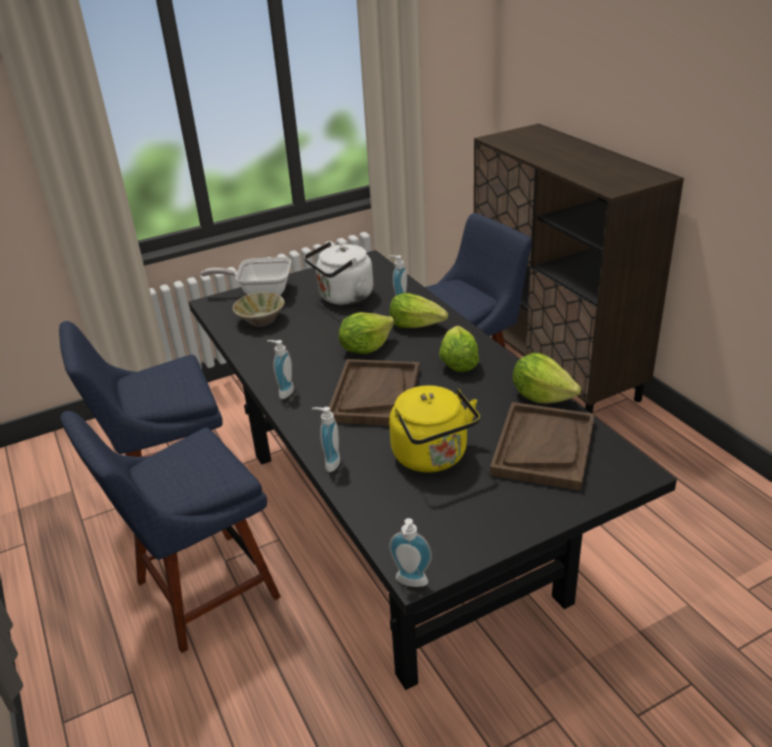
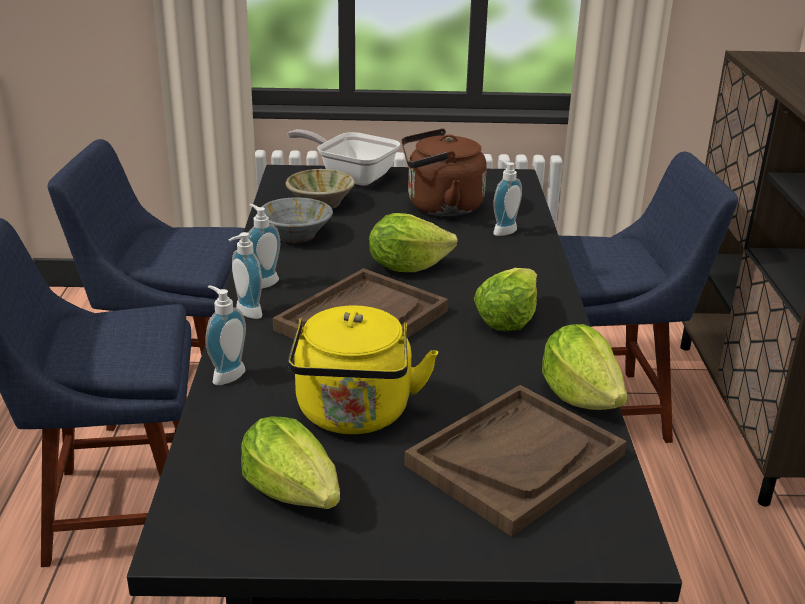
camera: 25 degrees right, 5 degrees down
(269, 349) = (296, 234): none -> grey bowl
(343, 297) = (439, 207): white kettle -> brown kettle
(410, 583) = (161, 552): soap dispenser -> soap dispenser (245, 313)
(416, 325) = (498, 261): lettuce -> lettuce (294, 491)

